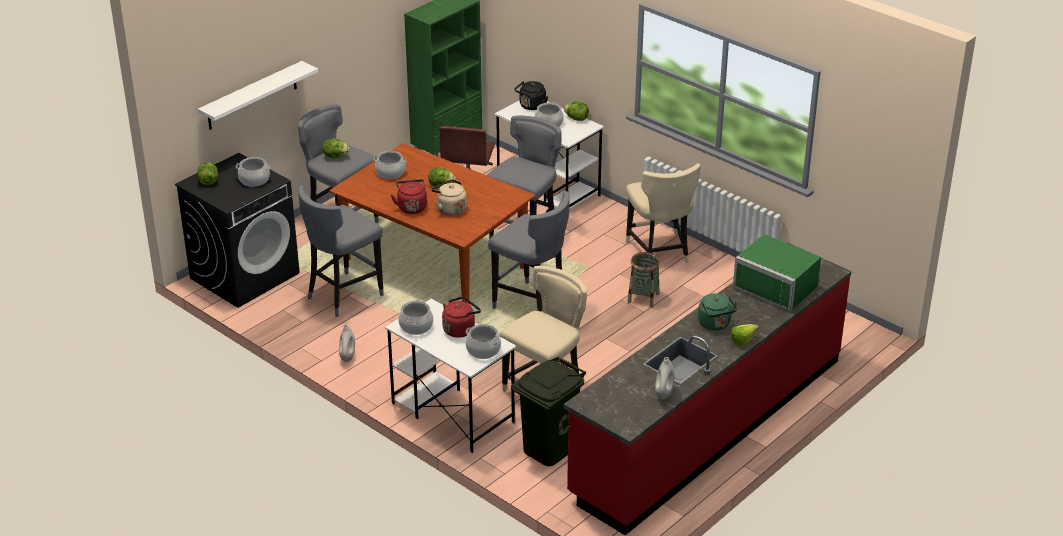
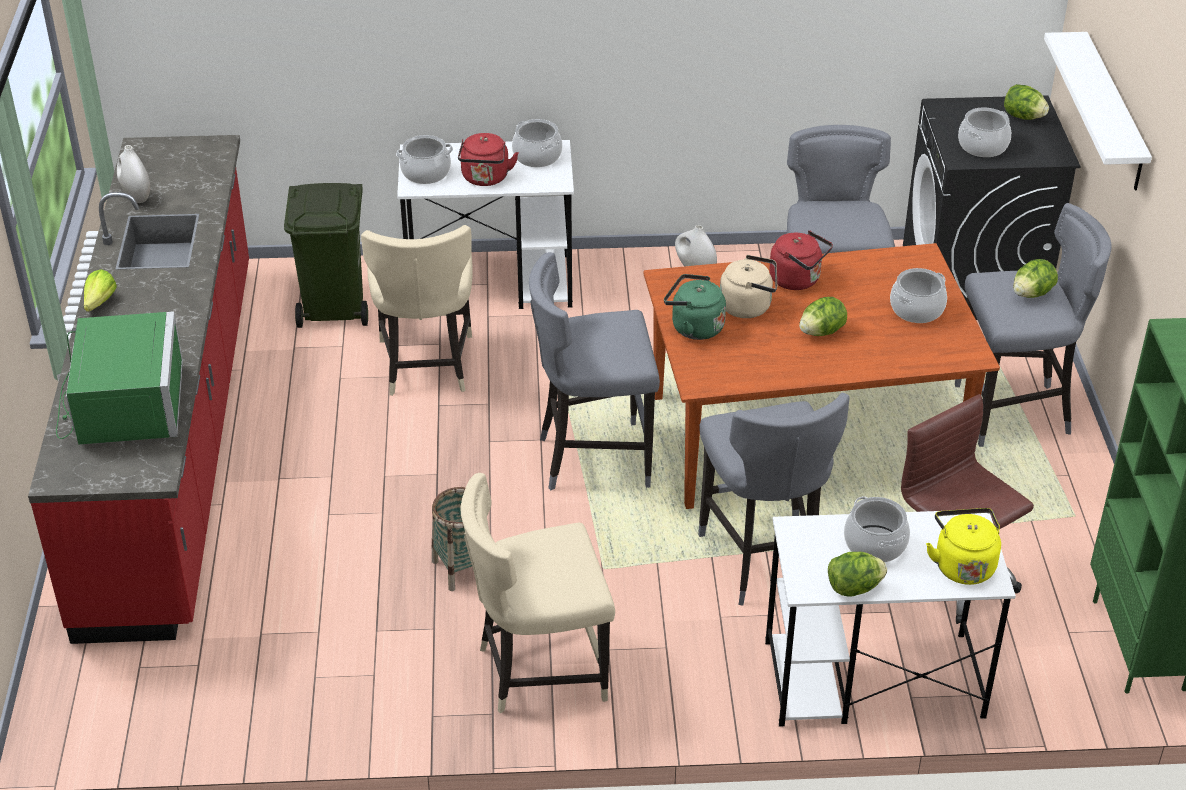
camera: 135 degrees right, 5 degrees up
(531, 106) = (962, 564): black kettle -> yellow kettle
(659, 252) = (539, 670): beige chair -> beige chair turned 45 degrees counterclockwise
(715, 324) = (158, 304): green kettle -> green kettle (694, 327)
(778, 286) = (121, 405): green microwave -> green microwave turned 90 degrees clockwise

